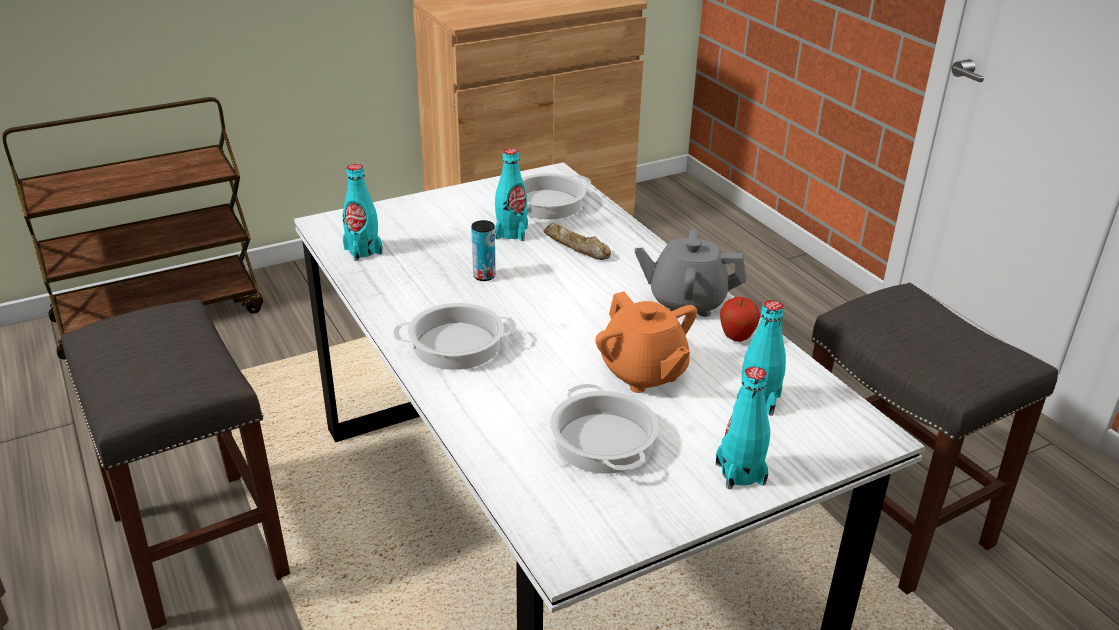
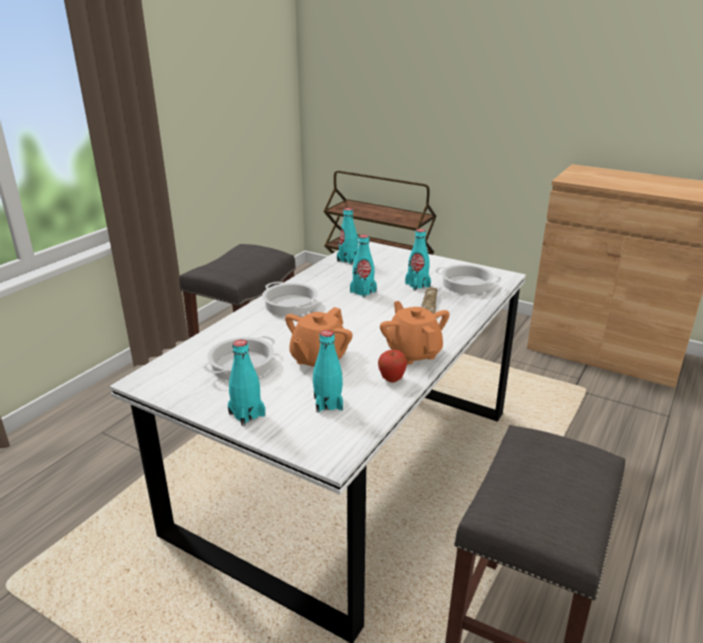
camera: 60 degrees right, 5 degrees down
(484, 276) = (363, 292): can -> turquoise bottle
(686, 301) = (413, 353): grey teapot -> orange teapot

